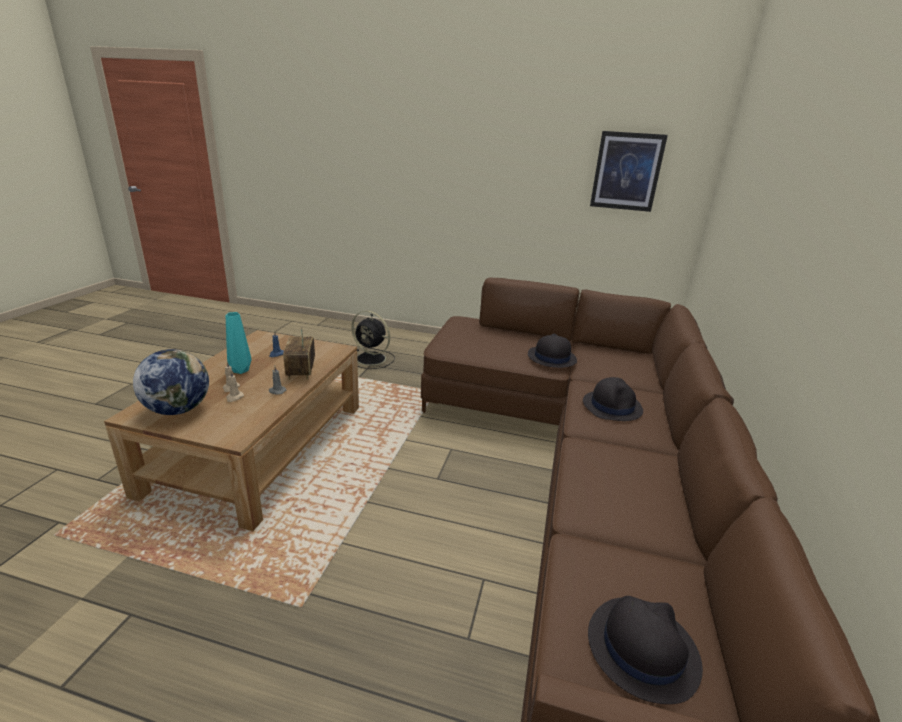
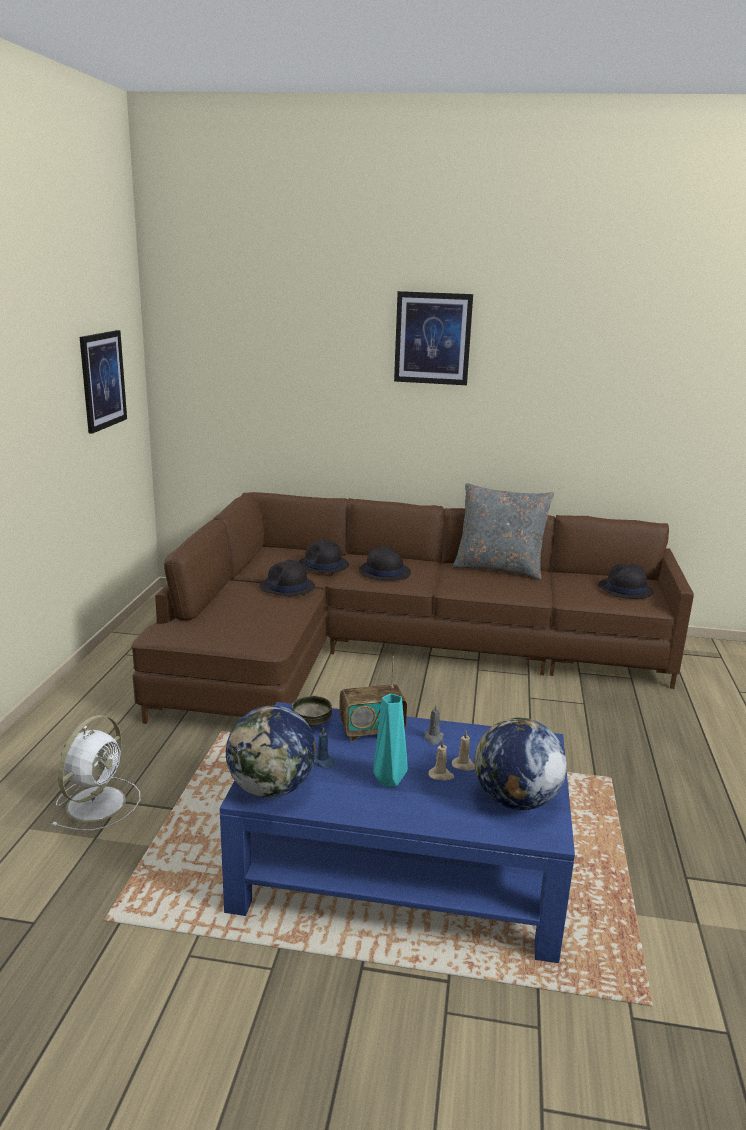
camera: 95 degrees left, 5 degrees down
(259, 447) = (401, 868): brown coffee table -> blue coffee table
(262, 340) = (272, 788): none -> globe
(324, 354) = (311, 722): none -> bowl
(372, 359) = (98, 802): black fan -> white fan
(614, 376) = (323, 565): none -> black hat
(674, 498) = (499, 568): none -> grey pillow
(833, 149) = (432, 338): none -> picture

